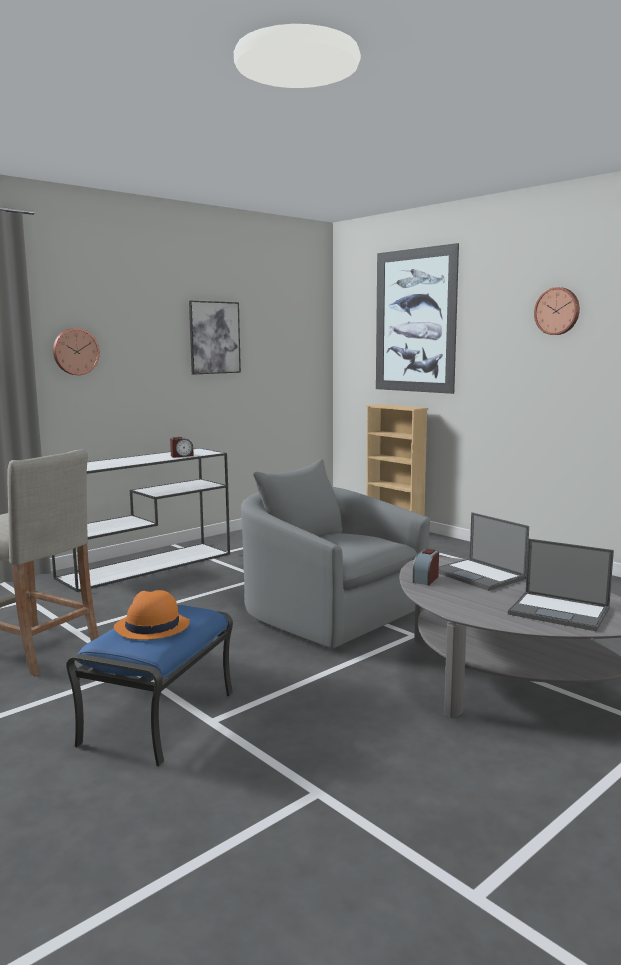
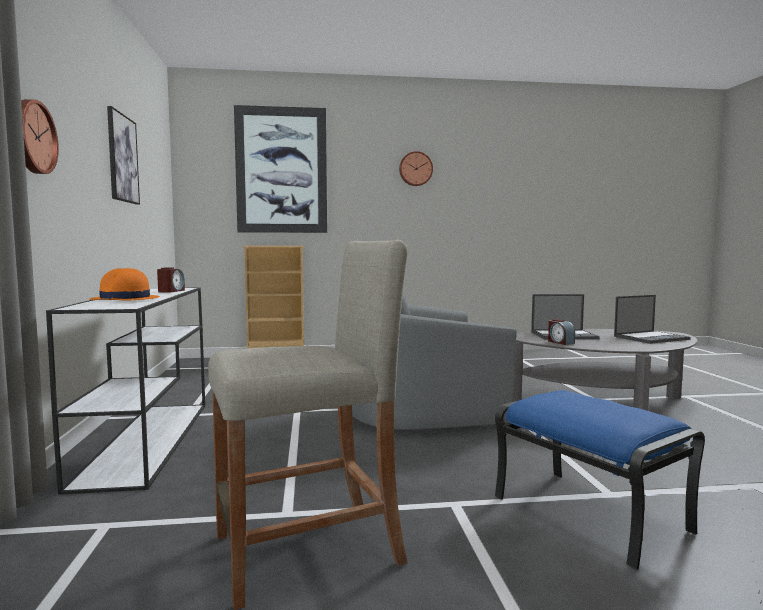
camera: 55 degrees left, 5 degrees down
(151, 627) = (603, 408): orange hat -> orange hat (125, 299)

